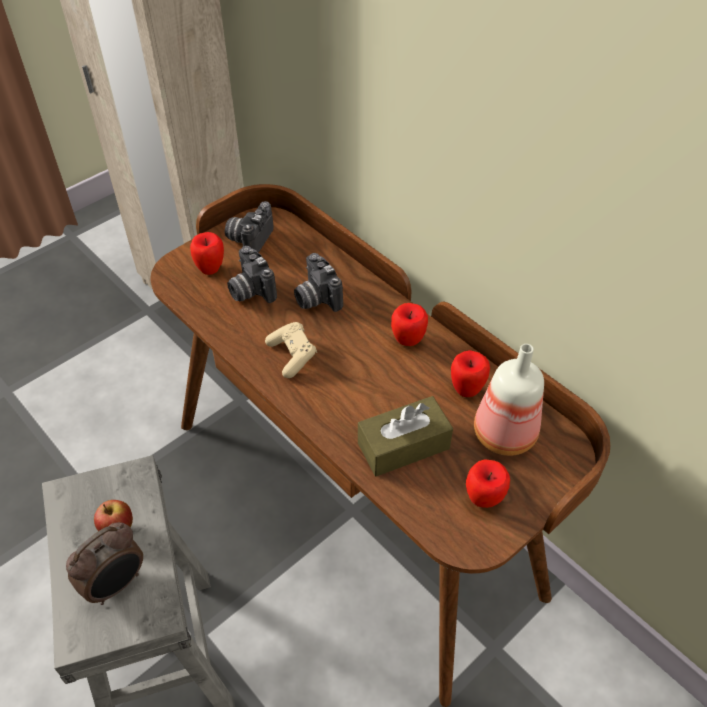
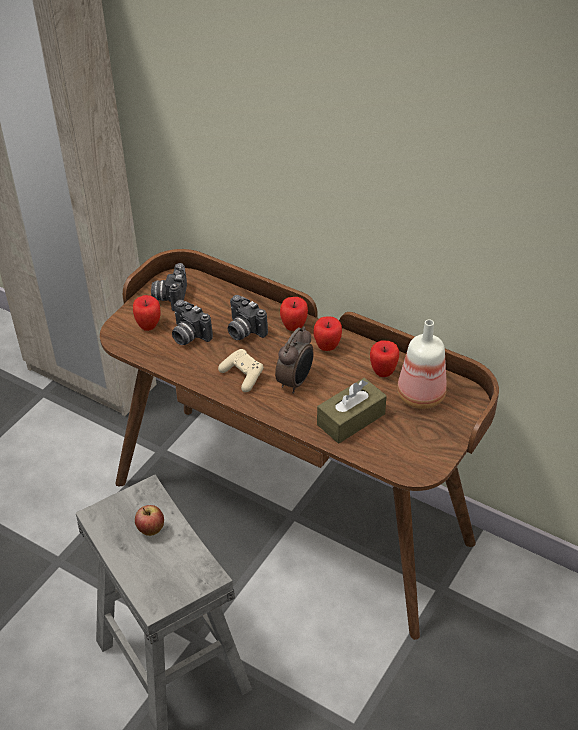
camera: 15 degrees left, 5 degrees down
(117, 584) = (168, 565): alarm clock -> alarm clock (296, 382)
(483, 500) = (420, 441): apple -> apple (294, 327)

